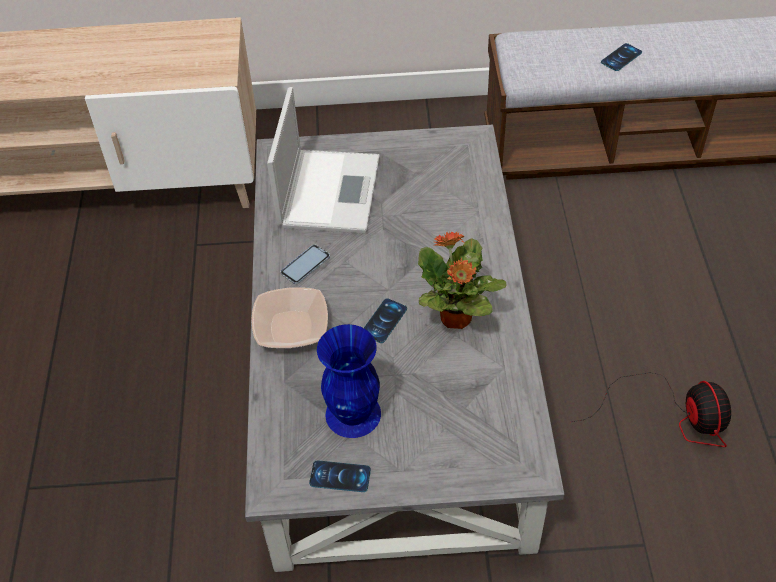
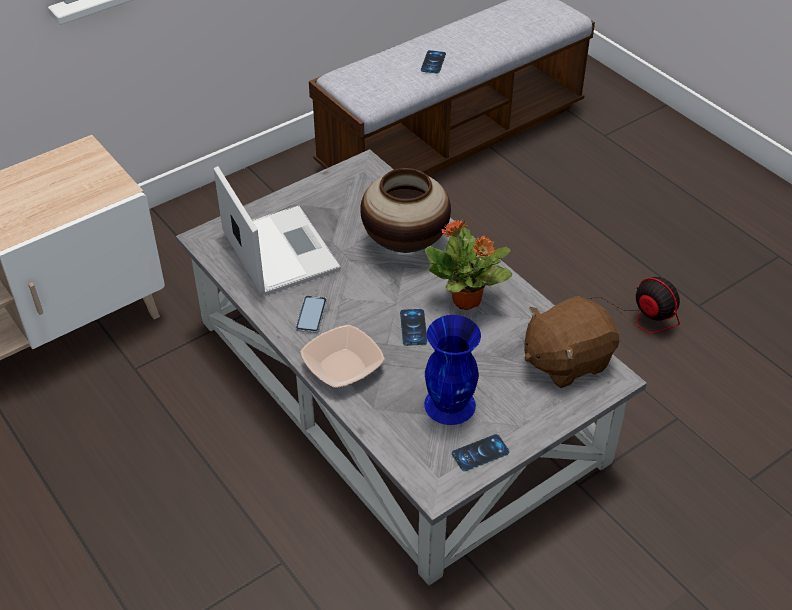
camera: 35 degrees left, 5 degrees down
(448, 232) = (405, 241): none -> vase
(500, 427) = (566, 360): none -> brown plush toy

